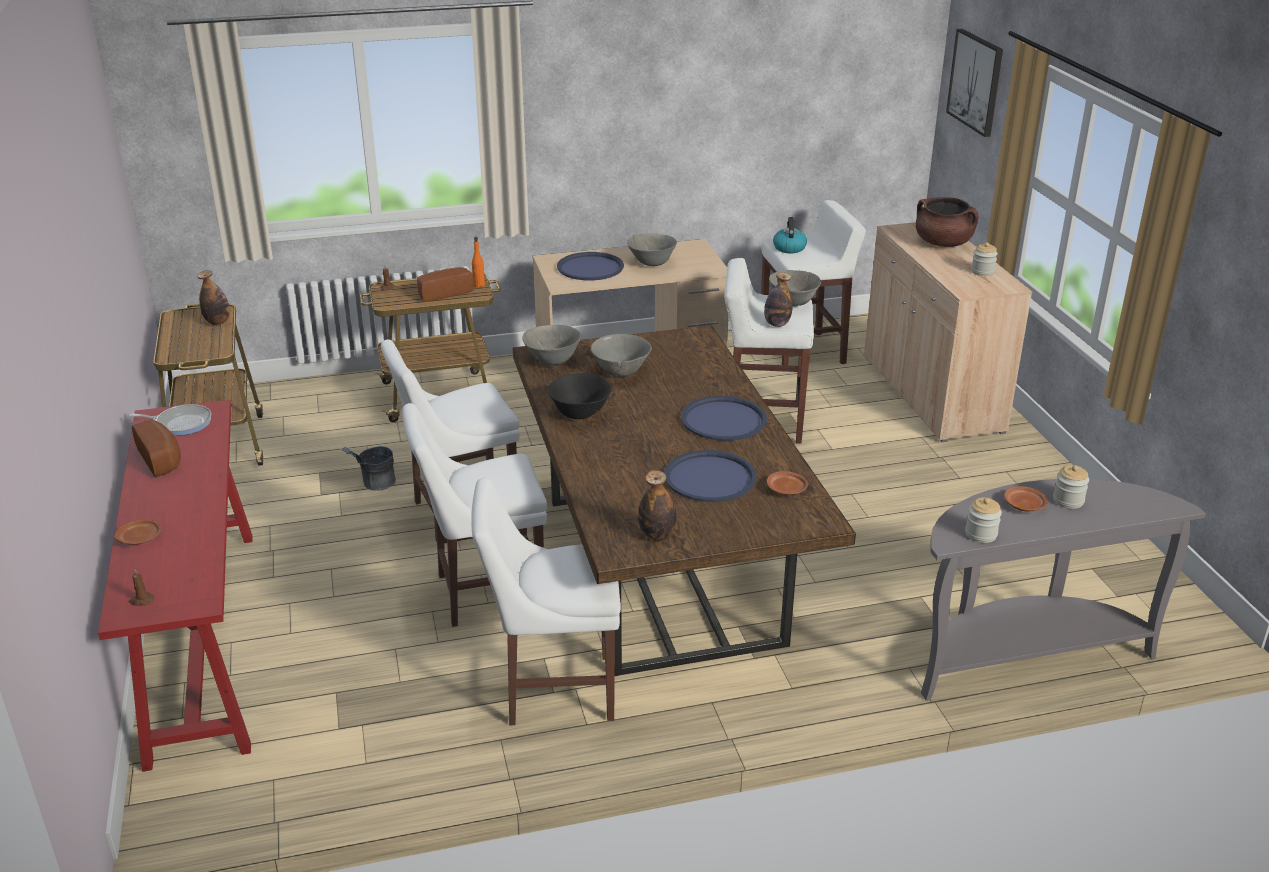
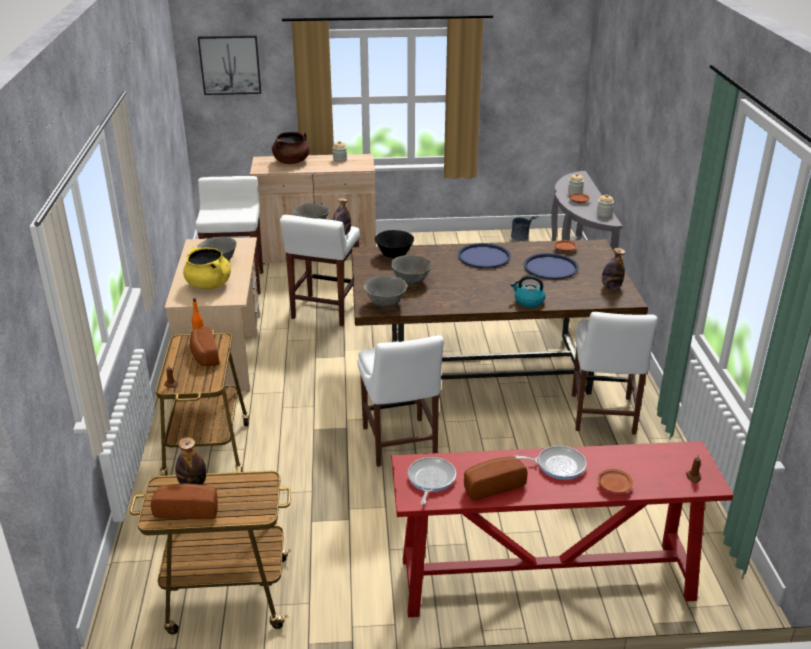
camera: 80 degrees left, 0 degrees up
(182, 325) = (188, 509): none -> bread
(189, 499) = (558, 465): none -> frying pan
(374, 485) = (344, 488): grey bucket -> grey bucket (522, 238)
(484, 593) = (502, 438): white chair -> none
(580, 414) = (466, 299): black bowl -> black bowl (394, 255)
(590, 267) = (209, 285): blue tray -> yellow cooking pot
(789, 248) = (221, 216): kettle -> kettle (528, 301)

